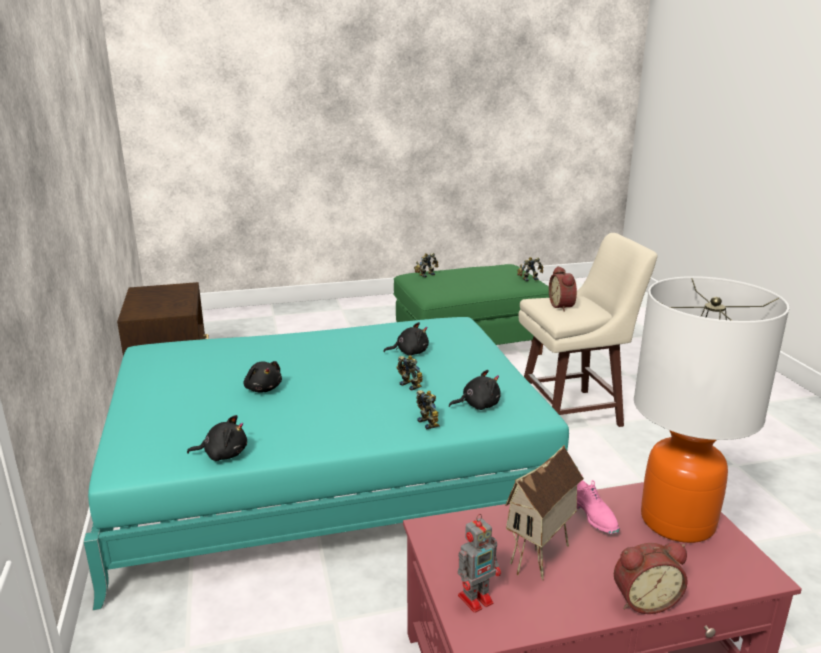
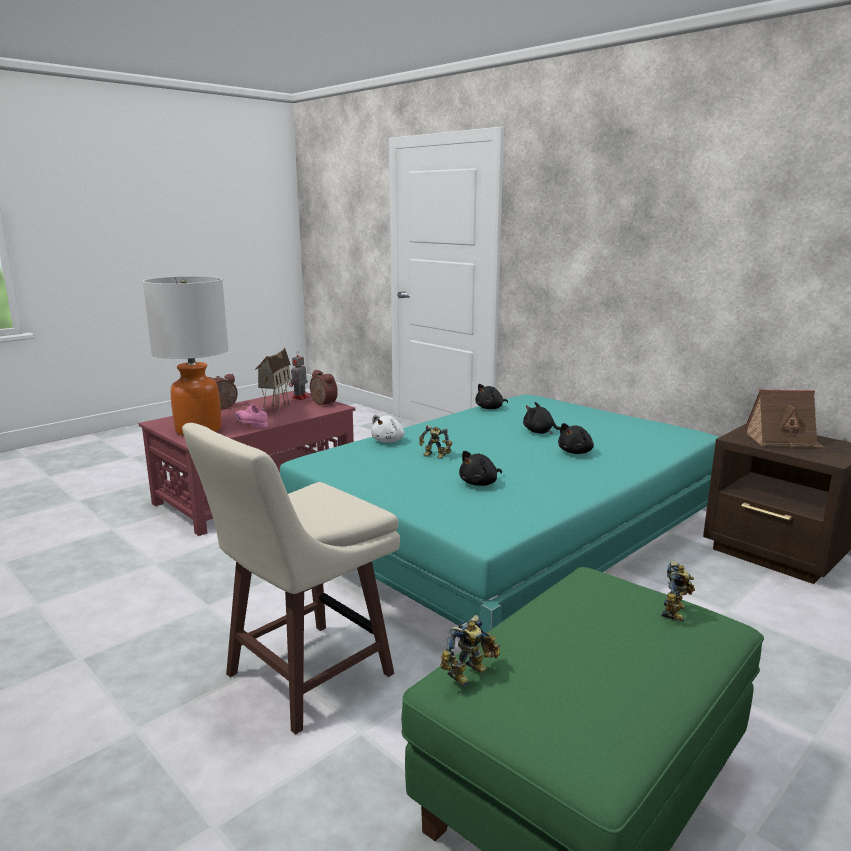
camera: 150 degrees right, 5 degrees down
(162, 302) = (782, 440): none -> toy house
(429, 422) = (389, 441): toy robot -> white plush toy
(478, 405) = (363, 457): black plush toy -> black plush toy (576, 452)
(563, 306) = (323, 503): alarm clock -> alarm clock (322, 404)

